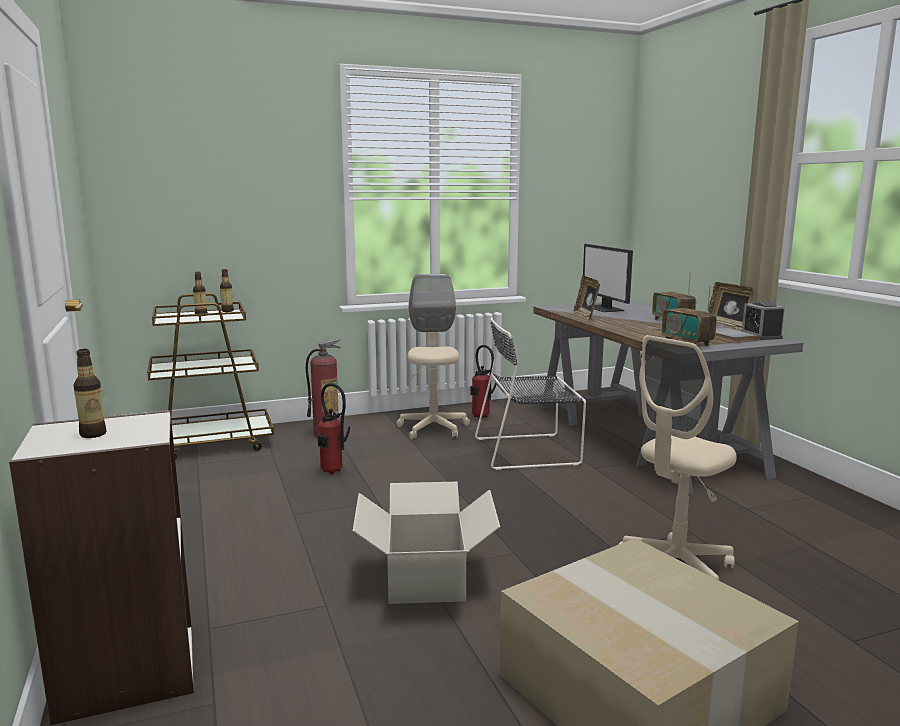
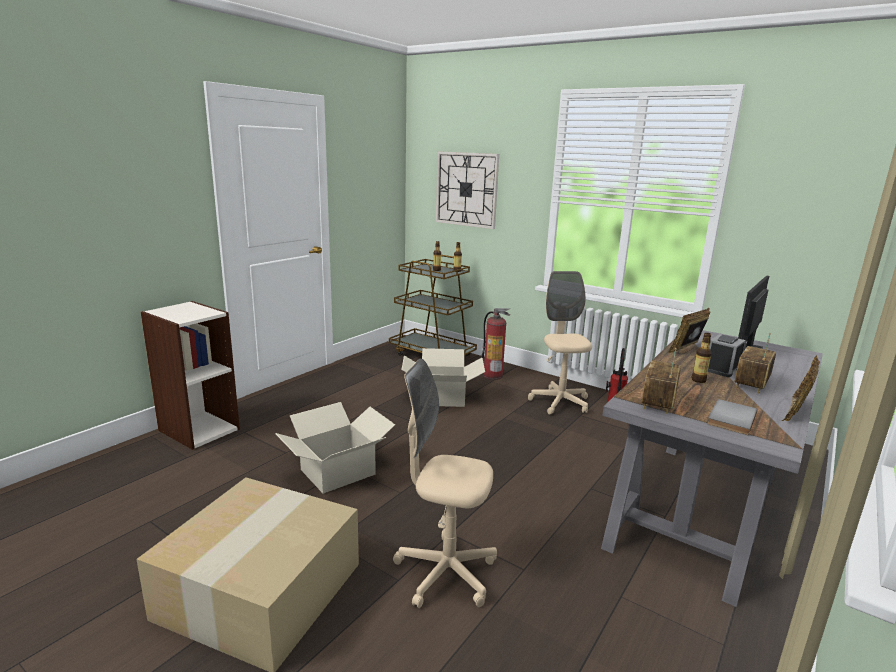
camera: 55 degrees right, 5 degrees up
(93, 434) = (182, 311): bottle -> bottle (698, 380)
(210, 194) = (466, 189): none -> wall clock
(333, 472) = (442, 397): fire extinguisher -> cardboard box
(433, 428) = (559, 402): beige office chair -> beige office chair turned 60 degrees counterclockwise
(530, 451) = (580, 450): black chair -> none
(761, 336) = (782, 435): alarm clock -> alarm clock (721, 369)

